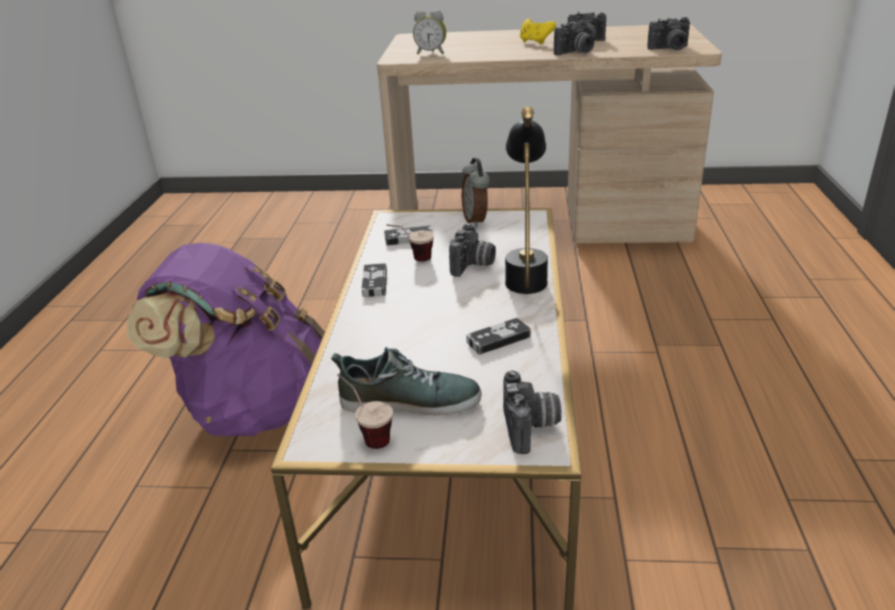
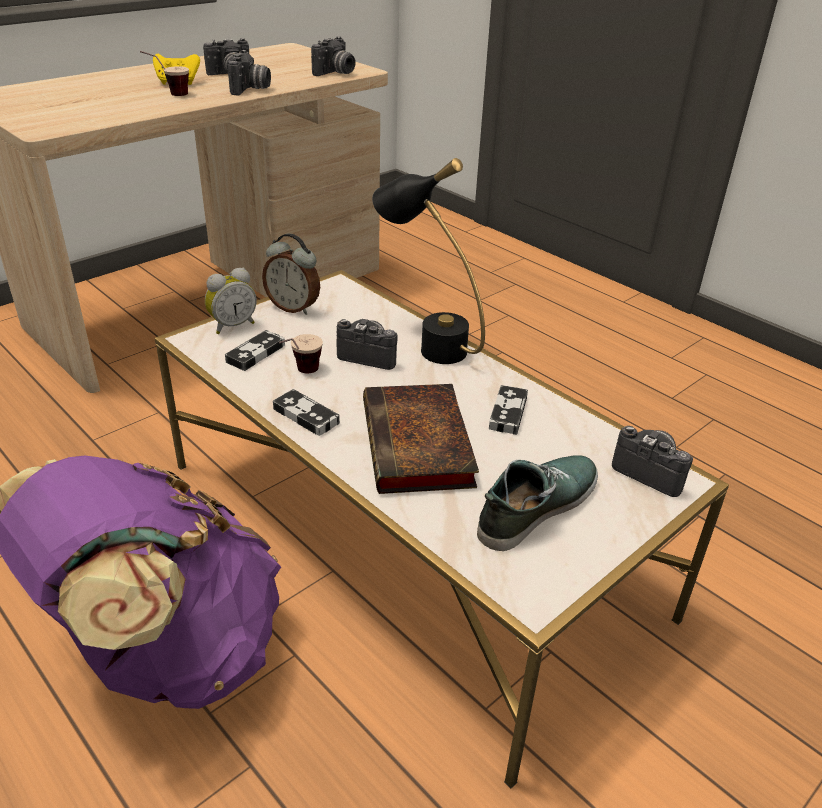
camera: 50 degrees left, 5 degrees up
(367, 435) = (559, 559): cup -> cup (169, 94)
(404, 330) = (419, 447): none -> book
(431, 53) = (73, 114): alarm clock -> alarm clock (232, 325)
(473, 265) = (370, 355): camera -> camera turned 45 degrees counterclockwise

